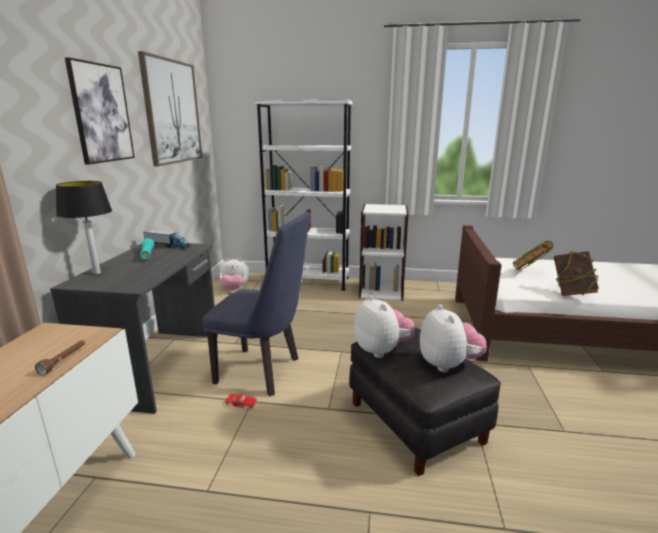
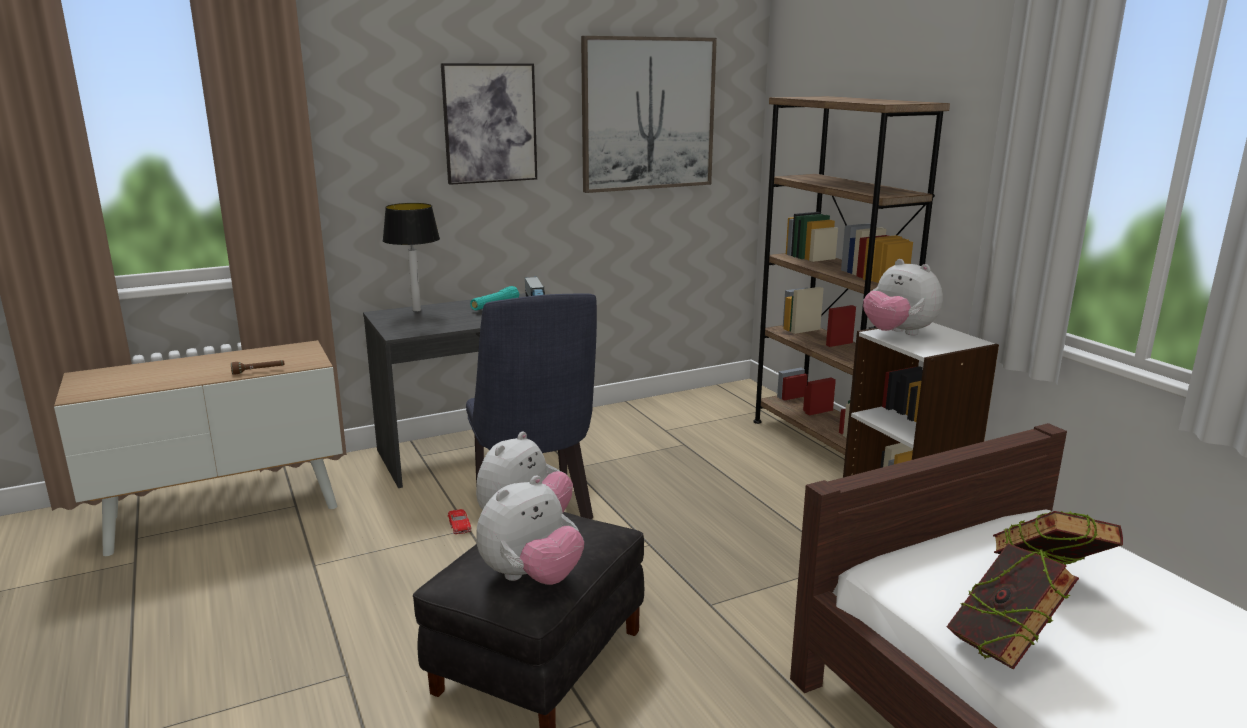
camera: 55 degrees right, 0 degrees up
(234, 289) = (707, 408): plush toy -> plush toy (898, 333)
(308, 281) = (823, 442): white bookcase -> brown bookcase

